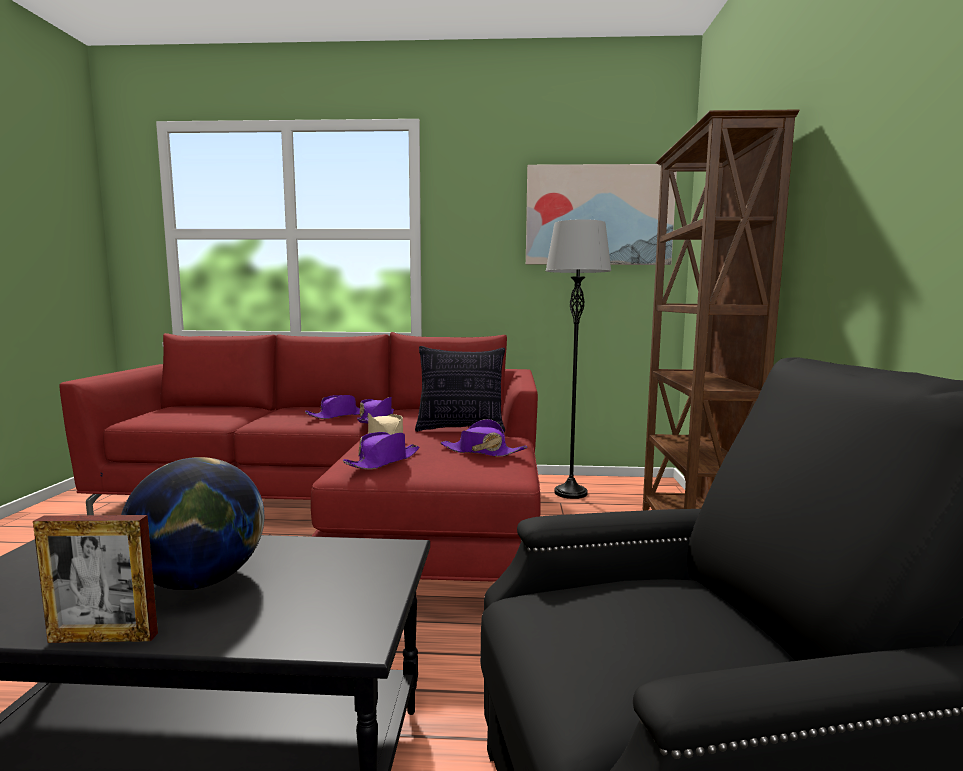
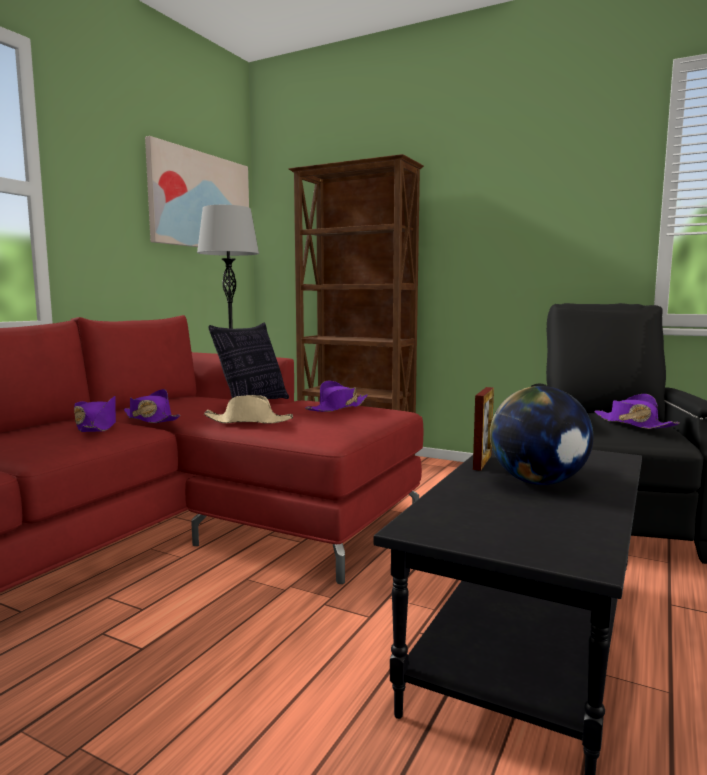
camera: 65 degrees left, 0 degrees up
(103, 638) = (616, 500): picture frame -> picture frame (482, 462)
(383, 461) = (327, 426): purple hat -> purple hat (633, 424)

